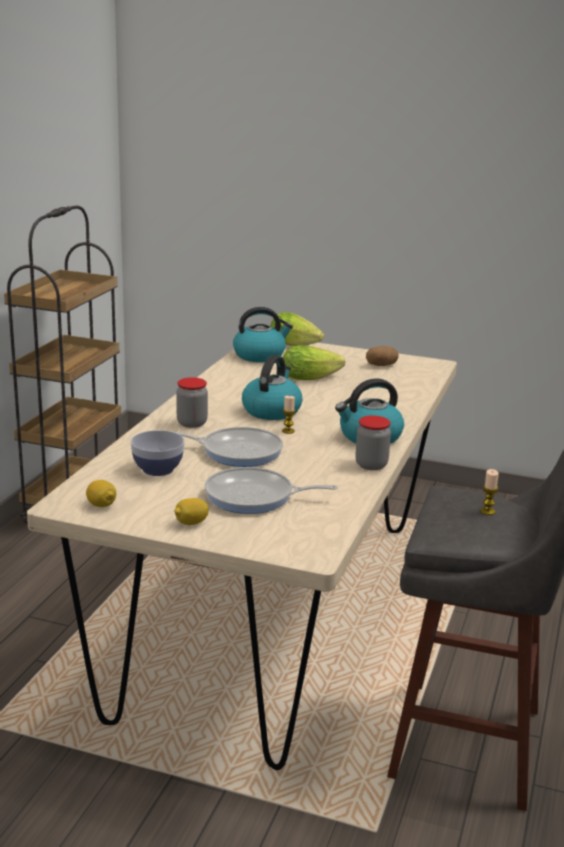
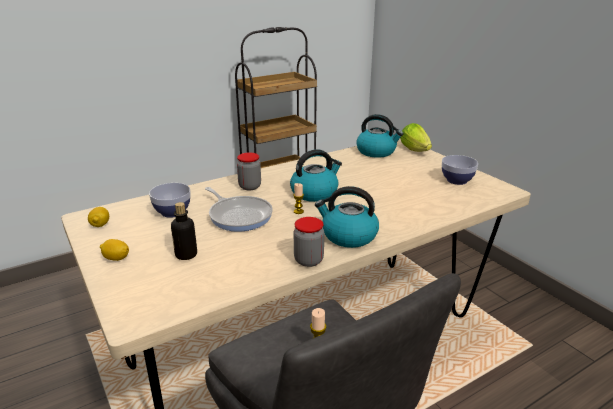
camera: 40 degrees right, 5 degrees up
(254, 497) = (186, 254): frying pan -> bottle
(313, 377) = (387, 176): lettuce -> none
(381, 365) = (457, 180): potato -> bowl

